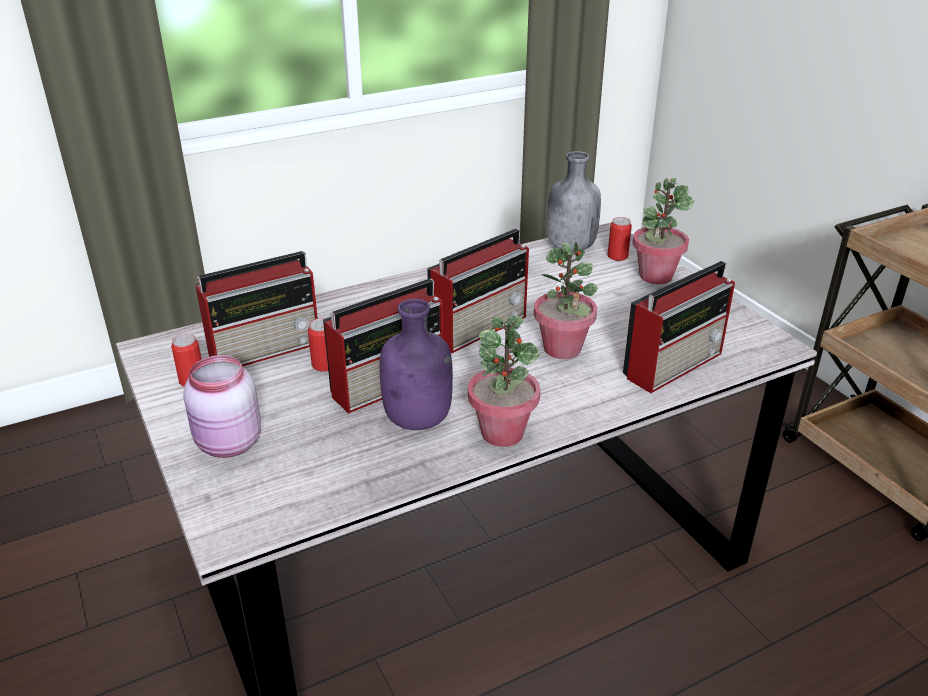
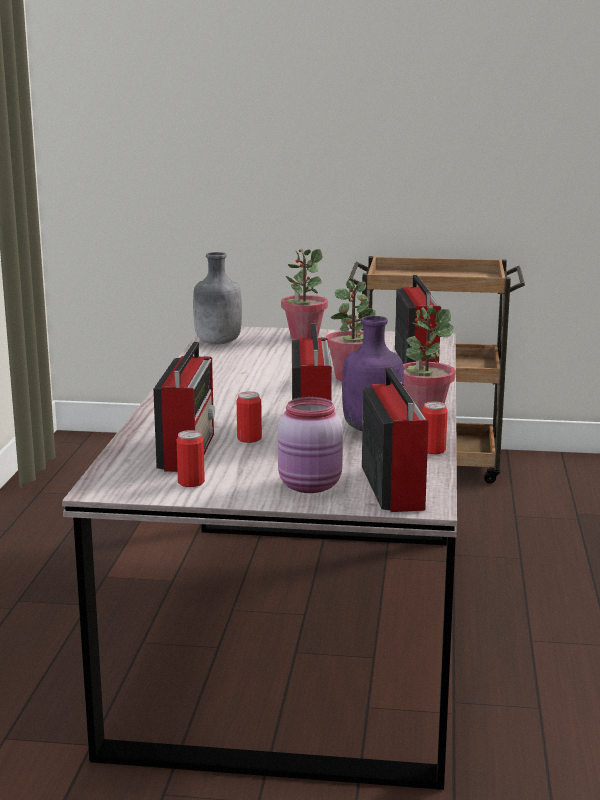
camera: 55 degrees left, 15 degrees down
(480, 327) = (282, 388): radio -> radio (393, 486)
(617, 256) = (258, 336): can -> can (433, 450)

